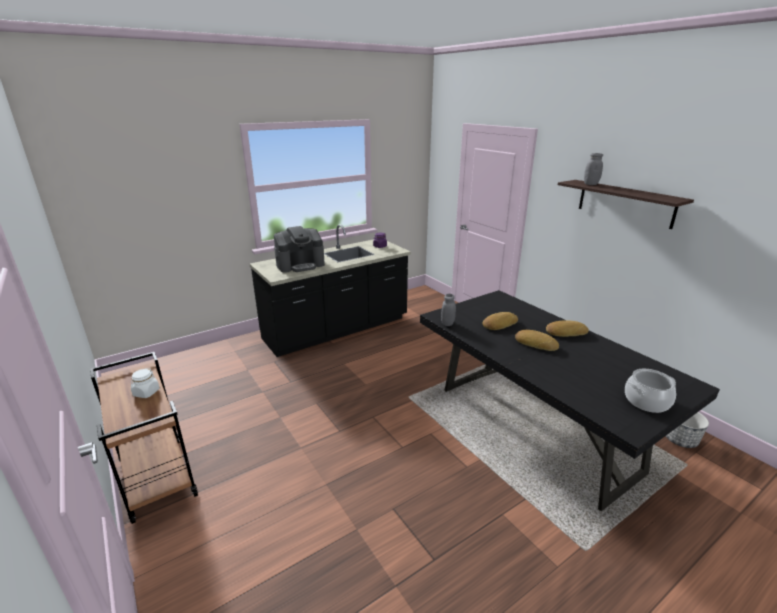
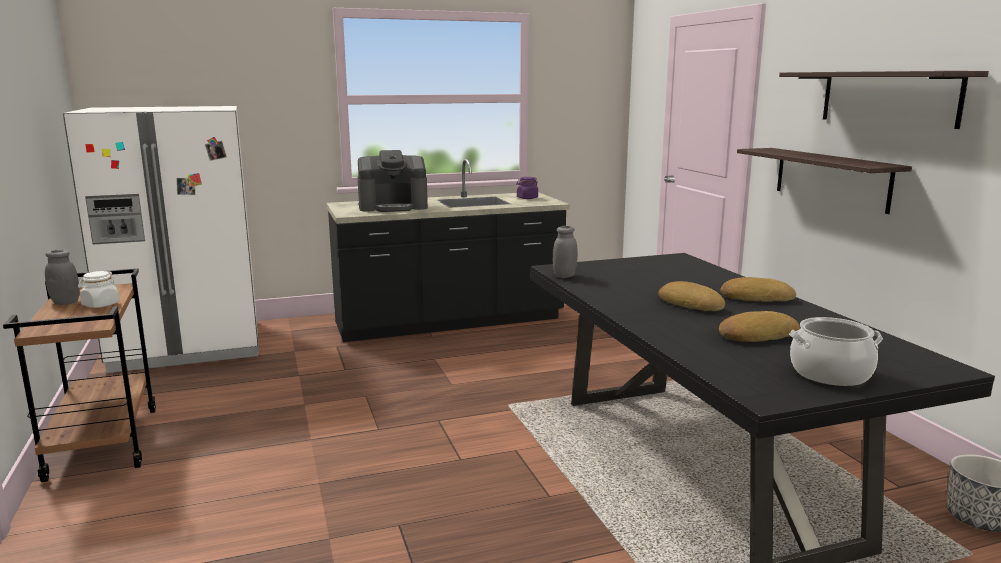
camera: 15 degrees right, 10 degrees down
(169, 376) = (188, 346): none -> white fridge
(499, 324) = (648, 282): bread -> bread (756, 335)
(583, 244) = (831, 178): none -> shelf
(590, 184) = (832, 71): grey jar -> grey jar (66, 302)

